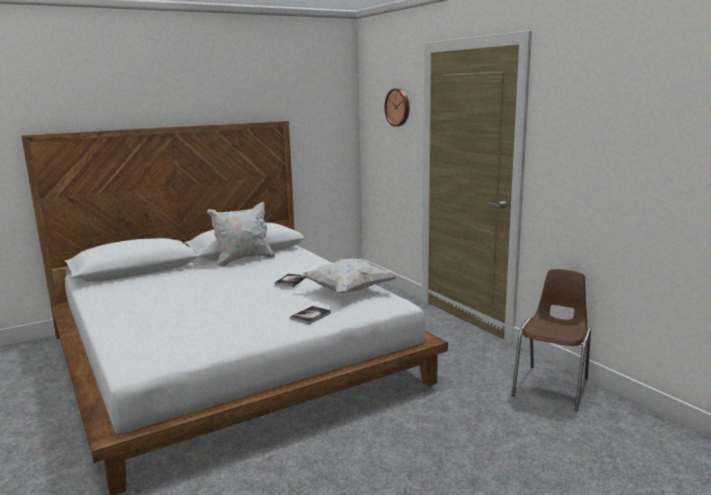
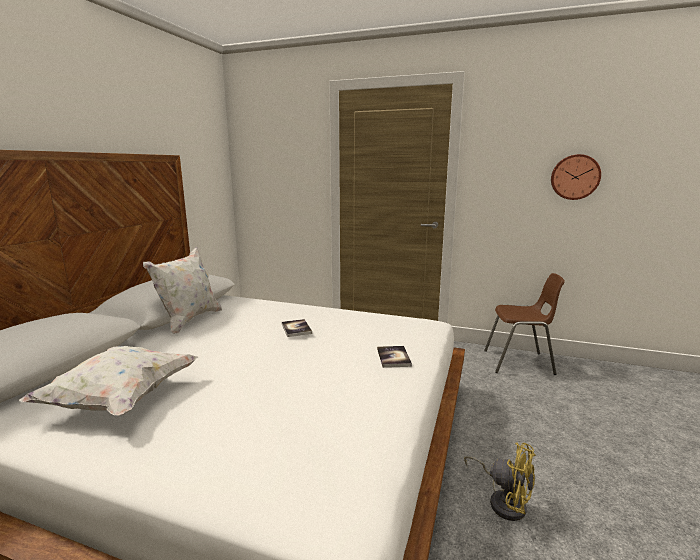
camera: 40 degrees left, 0 degrees up
(333, 456) = (503, 501): none -> yellow fan
(349, 291) = (370, 324): white pillow -> white pillow (121, 400)
(398, 107) = (292, 145): wall clock -> wall clock (575, 177)
(552, 387) = (519, 363): brown chair -> brown chair turned 105 degrees clockwise

